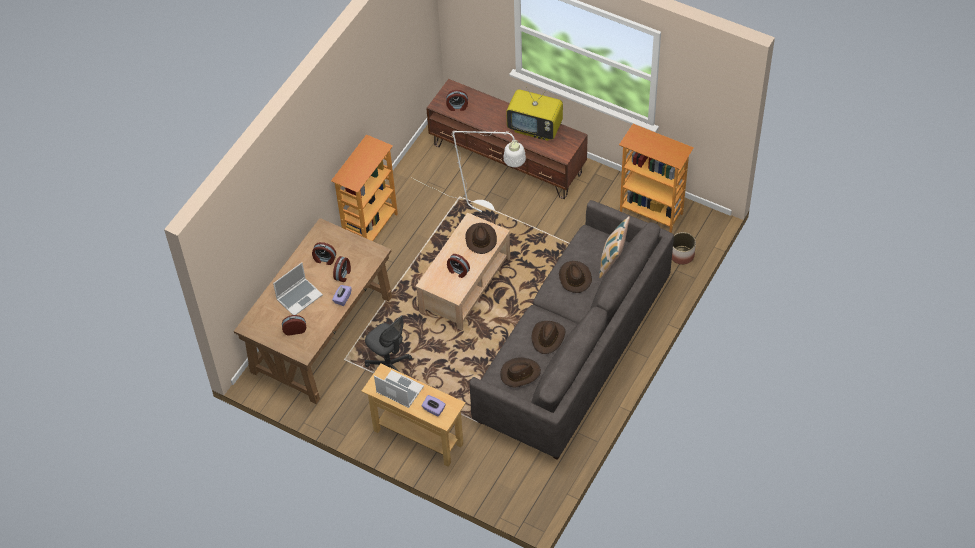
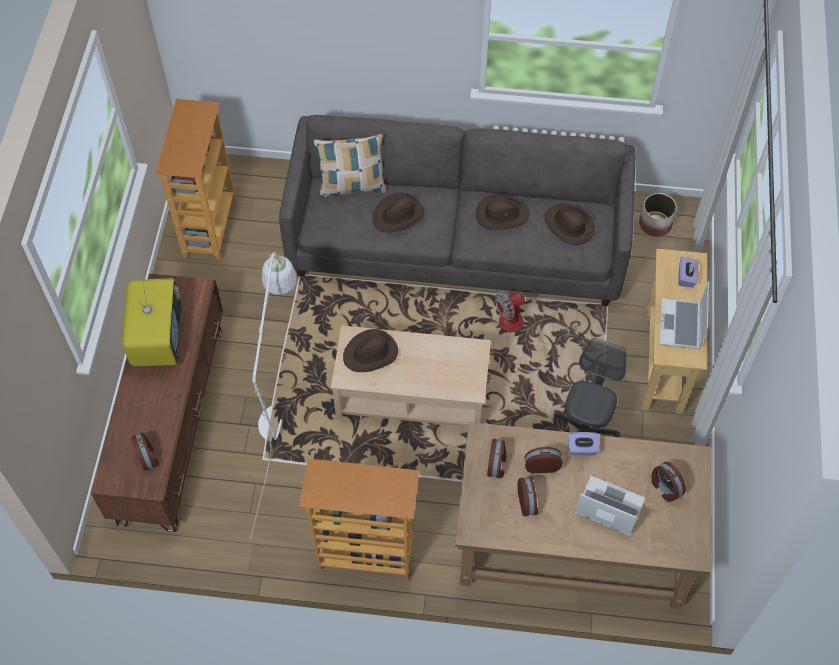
camera: 115 degrees left, 5 degrees up
(458, 271) = (437, 360): alarm clock -> alarm clock (497, 465)
(487, 363) = (520, 326): none -> fan
(682, 255) = (266, 178): planter -> planter (655, 223)

